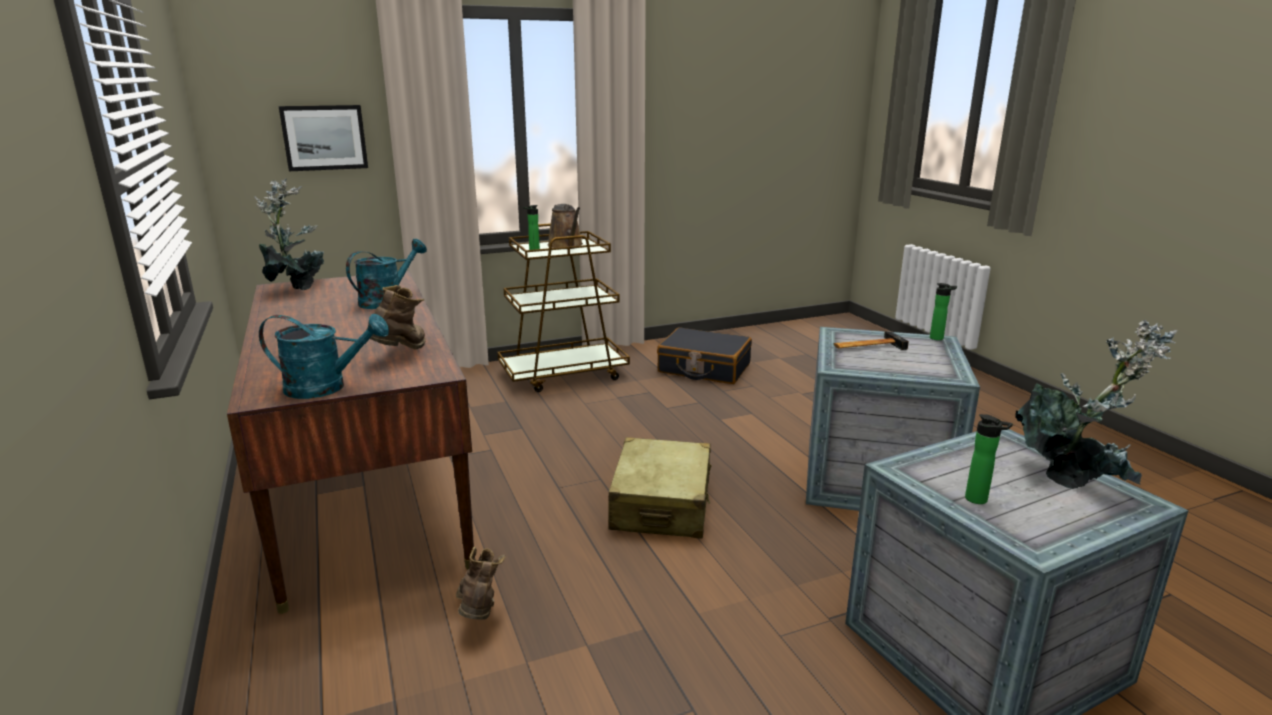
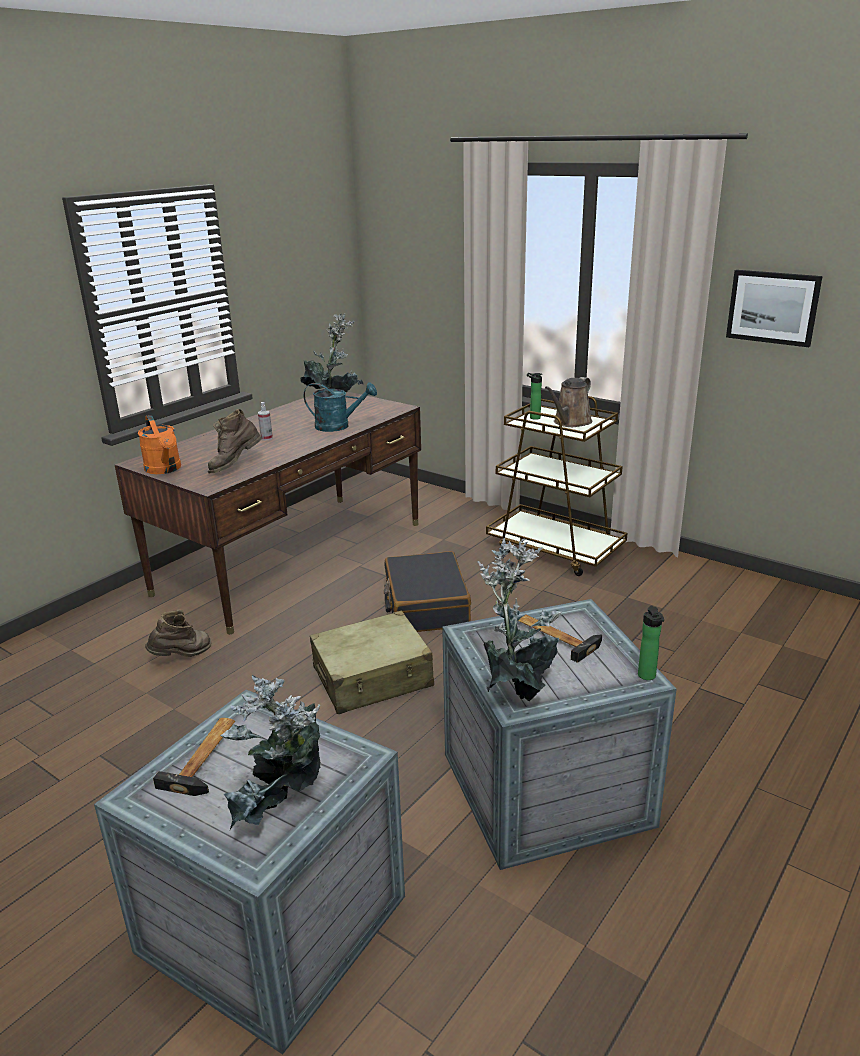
camera: 60 degrees right, 5 degrees up
(324, 137) = (430, 278): picture -> picture (773, 307)
(326, 387) = (165, 470): turquoise watering can -> orange watering can
(345, 330) = (266, 438): none -> spray bottle
(400, 354) = (235, 466): brown boot -> brown boot turned 150 degrees clockwise
(704, 368) = (676, 610): black suitcase -> black suitcase (425, 606)
(933, 372) = (517, 690): none -> potted plant
(979, 500) = (207, 757): bottle -> hammer

